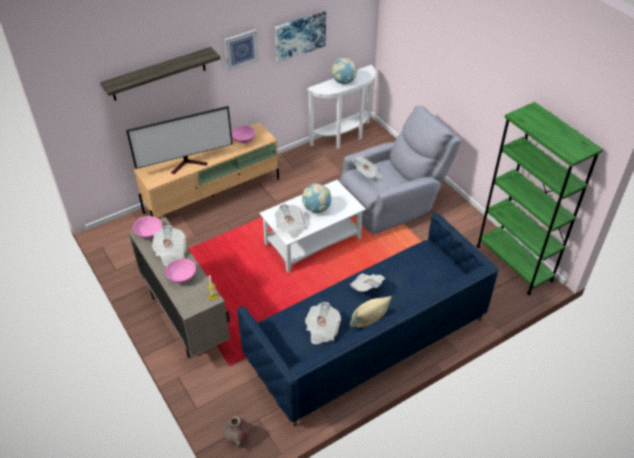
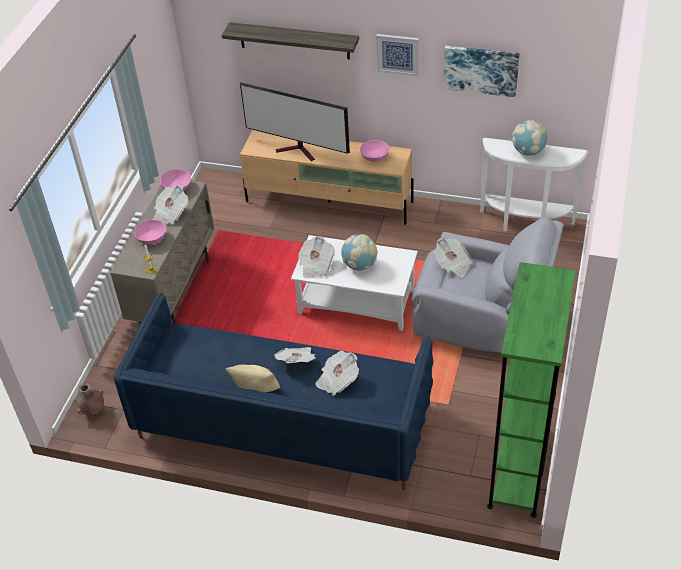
camera: 50 degrees right, 0 degrees up
(322, 330) = (212, 366): newspaper -> newspaper (337, 380)

